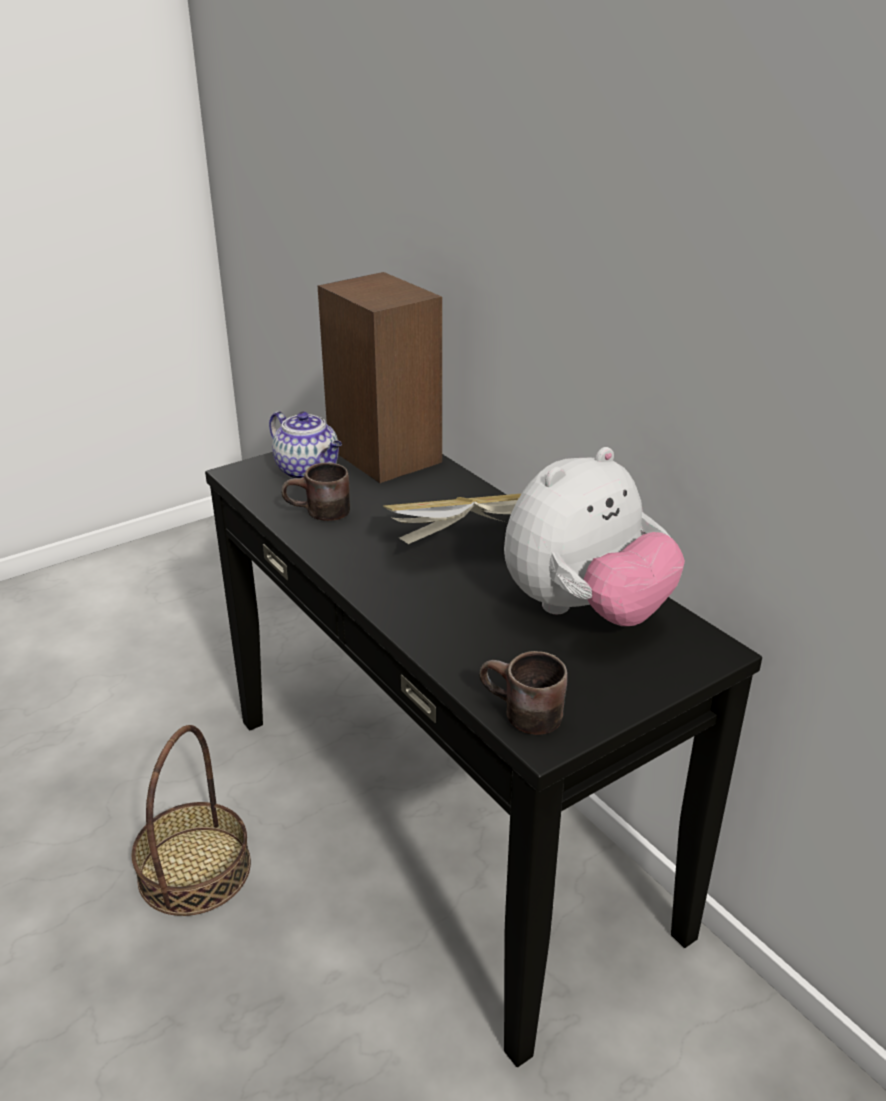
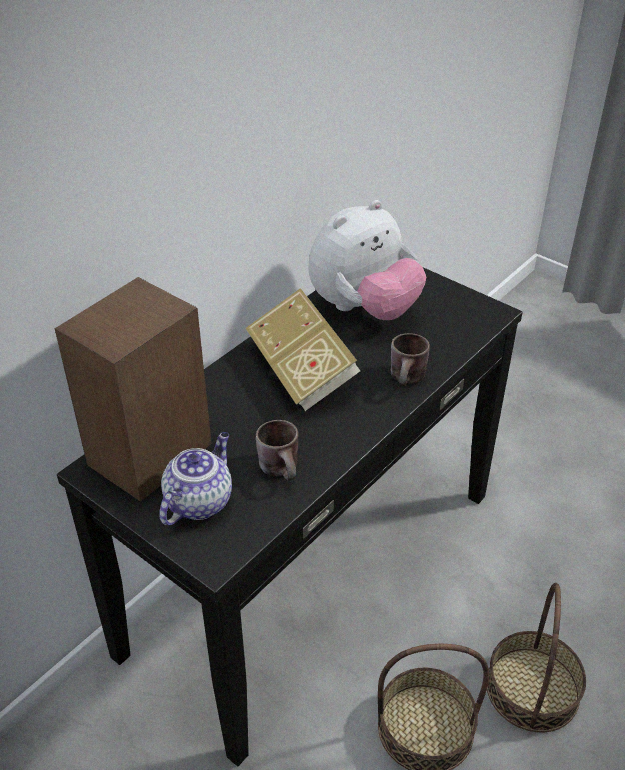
camera: 105 degrees left, 10 degrees up
(177, 997) = (532, 688): none -> basket
(520, 716) = (482, 322): brown mug -> brown mug (409, 379)
(585, 611) = (364, 309): plush toy -> plush toy turned 105 degrees clockwise

